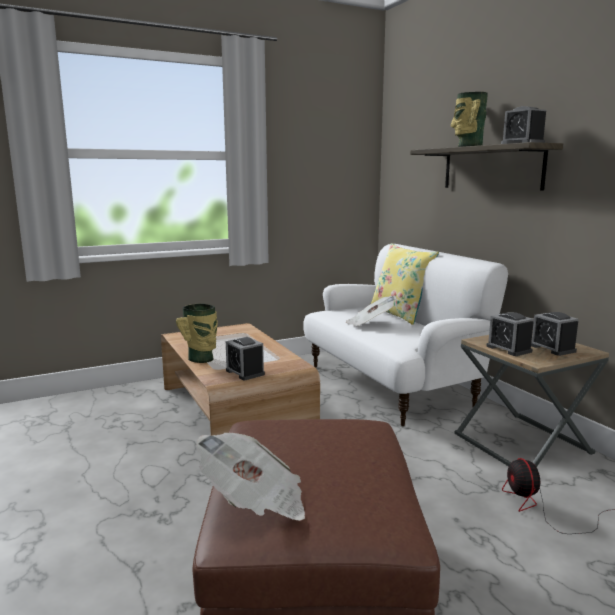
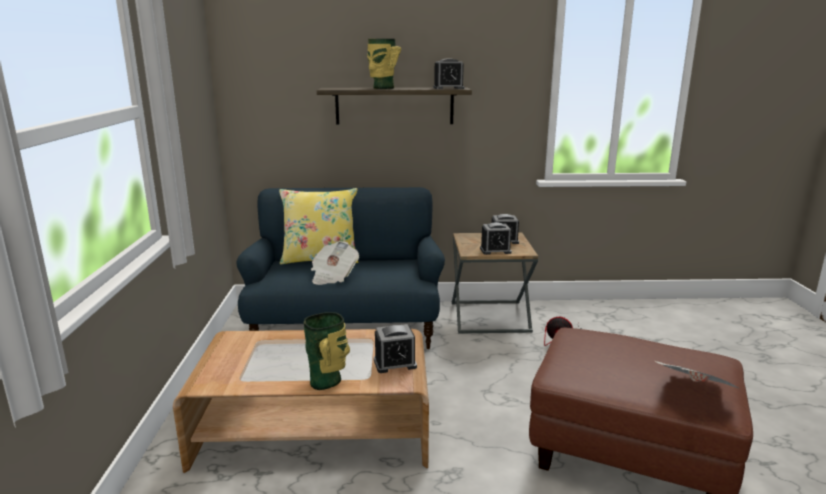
camera: 65 degrees left, 5 degrees up
(390, 384) = (346, 328): white sofa -> blue sofa

